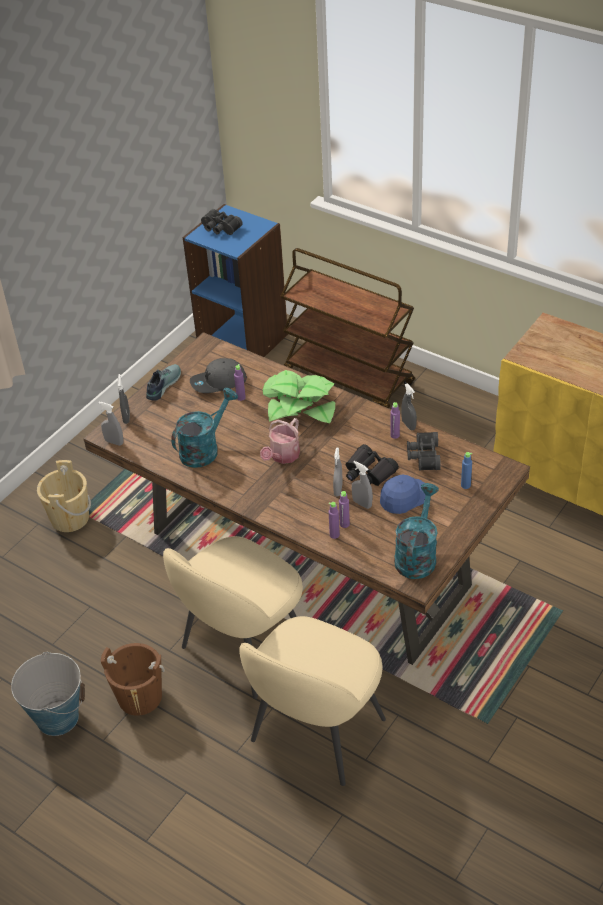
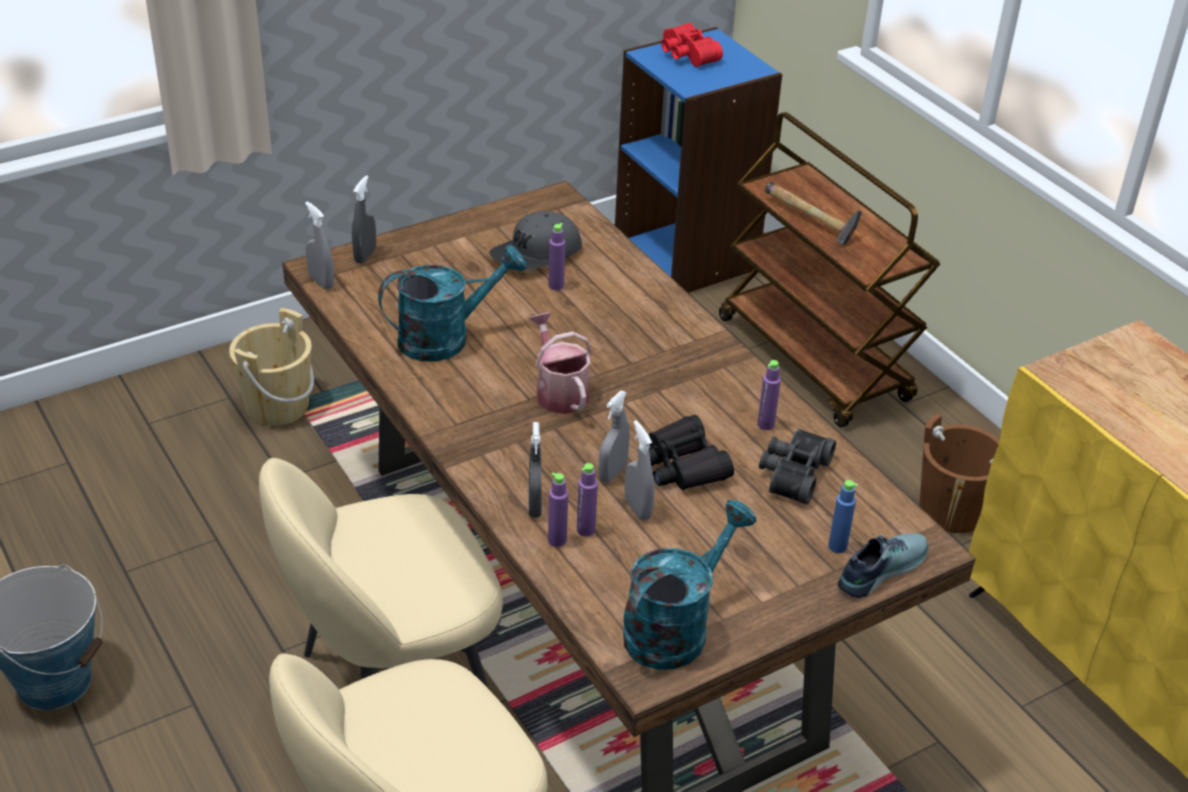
camera: 20 degrees right, 5 degrees down
(140, 697) = (191, 702): brown bucket -> brown bucket (952, 510)
(162, 385) = (451, 230): shoe -> shoe (879, 569)
(218, 383) = (537, 255): grey cap -> grey cap turned 45 degrees counterclockwise
(219, 228) = (686, 55): black binoculars -> red binoculars
(282, 456) = (559, 391): watering can -> watering can turned 105 degrees clockwise
(300, 404) = (641, 326): potted plant -> none
(333, 306) = (810, 222): none -> hammer
(404, 497) = (716, 526): blue cap -> none
(408, 425) = (799, 417): grey spray bottle -> grey spray bottle (534, 506)

